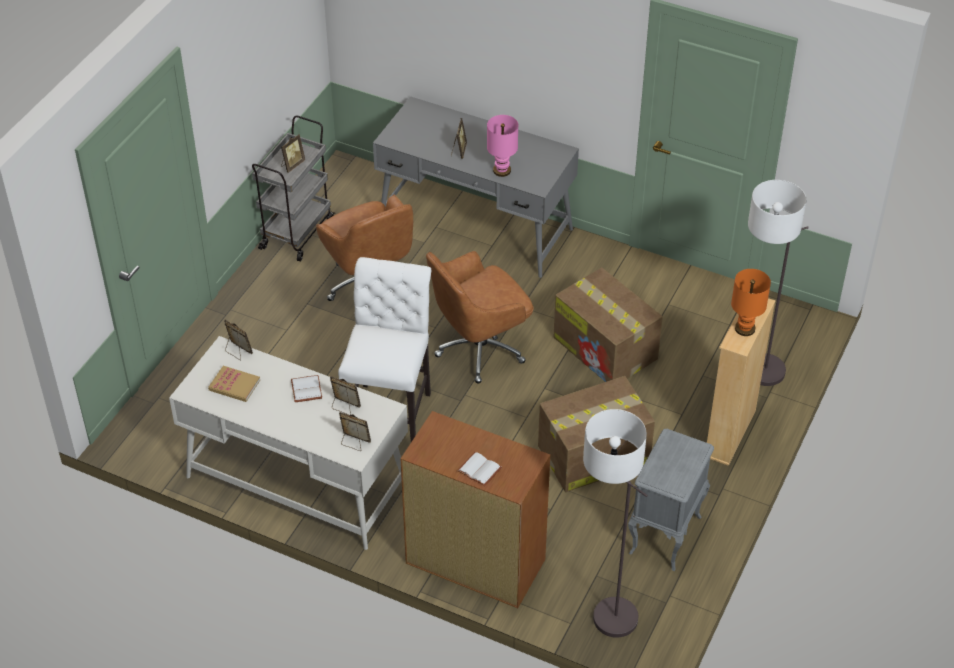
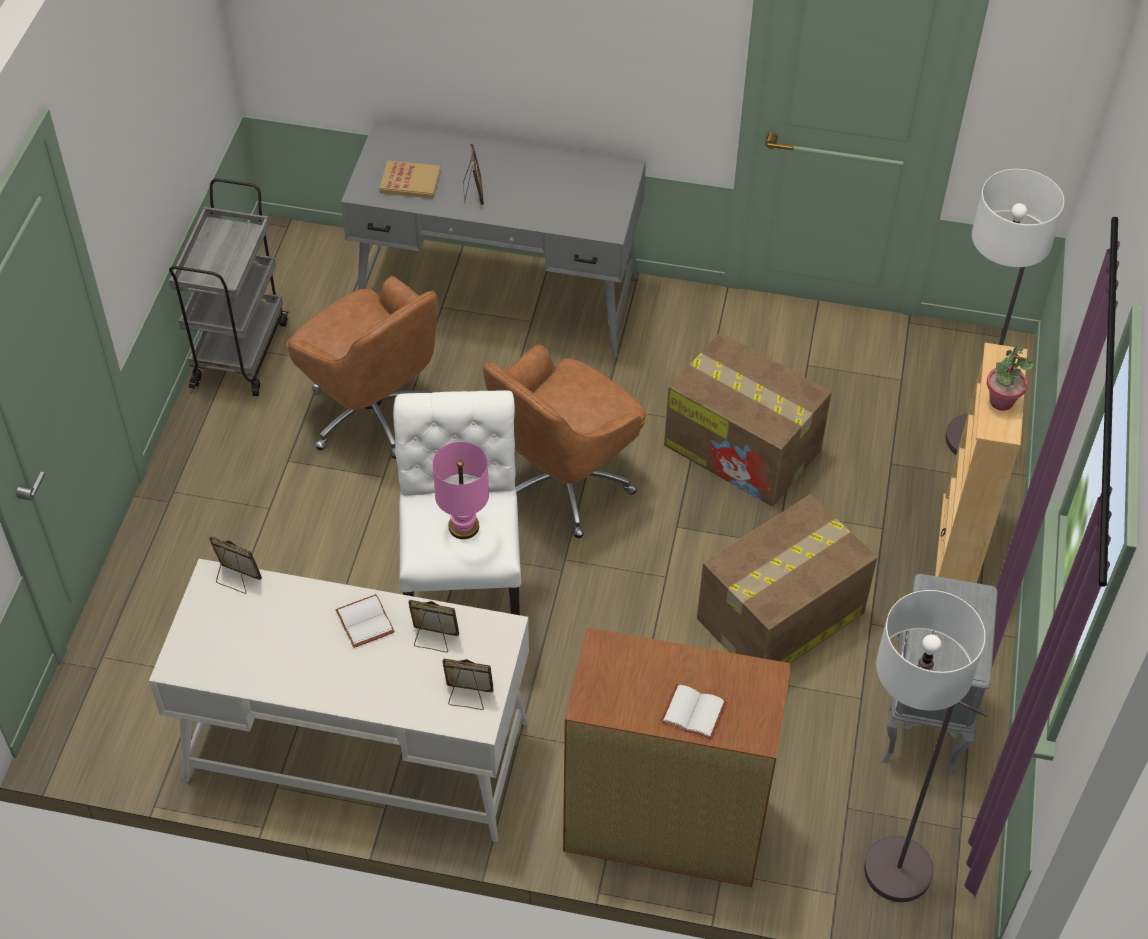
camera: 15 degrees left, 5 degrees up
(234, 385) = (248, 638): book -> book (410, 182)
(292, 165) = (225, 256): picture frame -> none
(502, 171) = (547, 213): pink table lamp -> pink table lamp (464, 527)
(744, 328) = (1001, 401): orange table lamp -> potted plant

